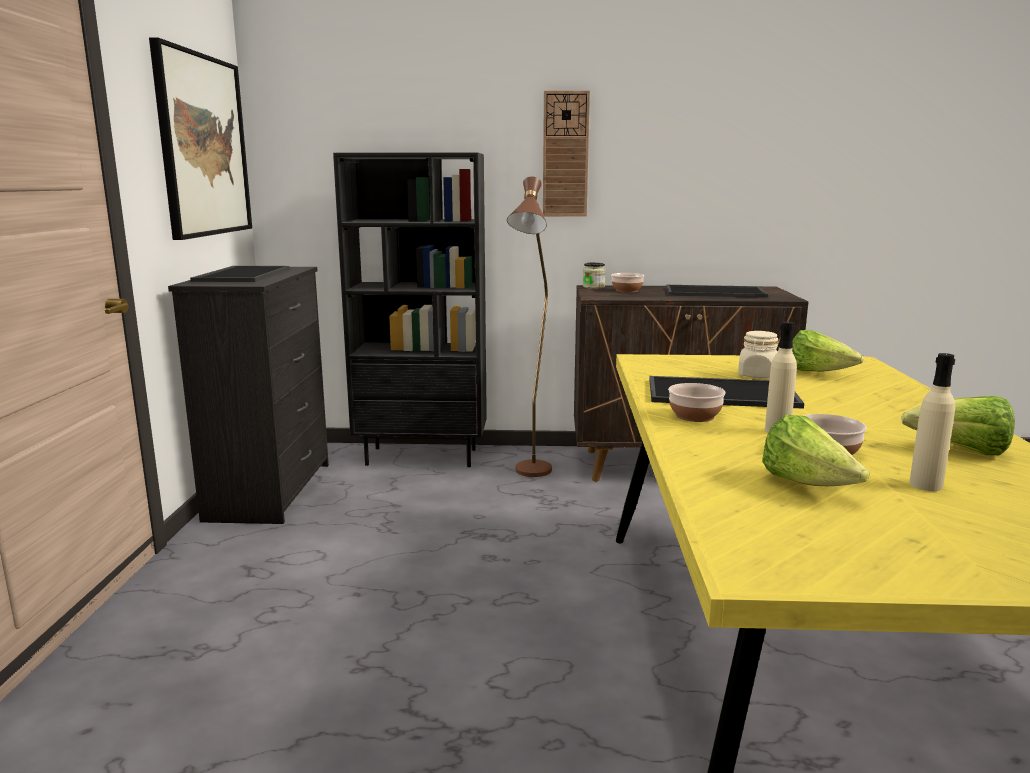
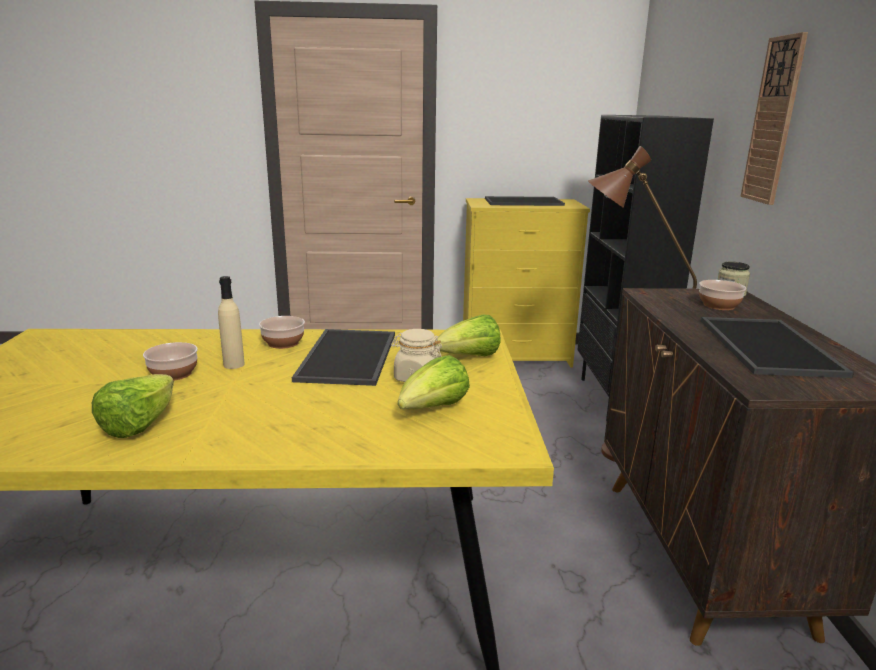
camera: 85 degrees right, 5 degrees up
(203, 146) = (554, 108): picture -> none
(271, 490) = (516, 357): black dresser -> yellow dresser
(807, 485) = (123, 359): lettuce -> lettuce (469, 358)
(925, 485) = (88, 394): beige bottle -> none

